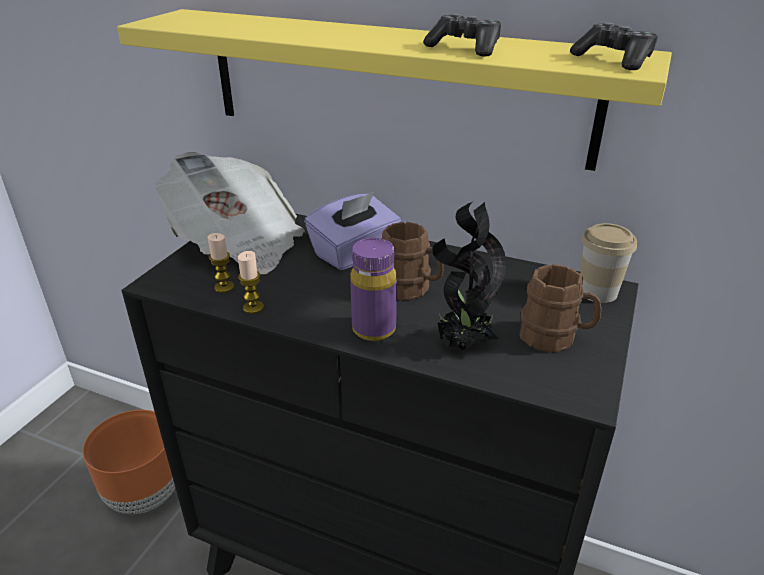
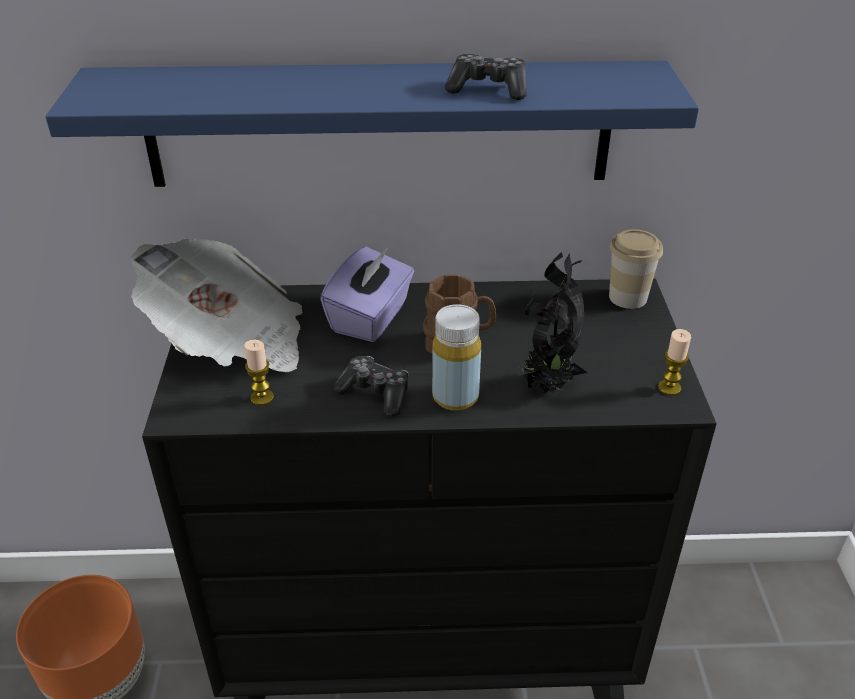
camera: 25 degrees left, 5 degrees up
(253, 307) = (314, 411): candle -> candle (669, 388)
(374, 329) = (455, 397): purple bottle -> yellow bottle
(393, 85) = (379, 125): yellow shelf -> blue shelf
(555, 338) = (621, 355): brown mug -> none
(614, 60) = (634, 83): game controller -> game controller (375, 393)

